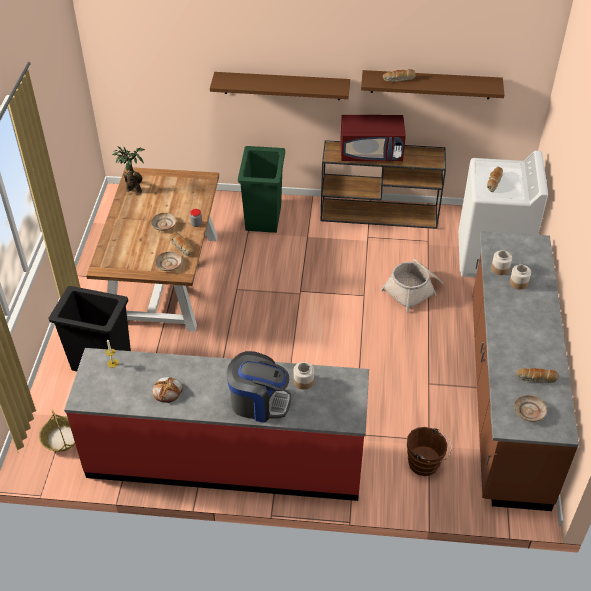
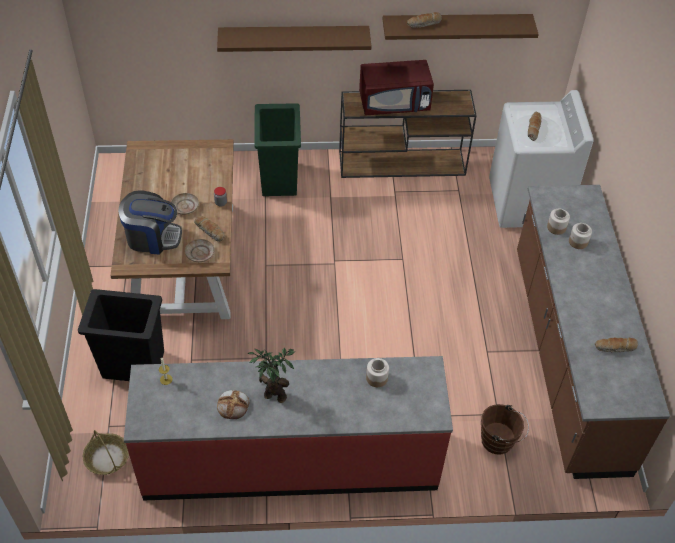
camera: 10 degrees left, 5 degrees up
(133, 189) = (141, 167): potted plant -> potted plant (273, 394)
(259, 402) = (334, 407): coffee machine -> coffee machine (152, 237)
(414, 290) = (453, 247): basket -> none
(529, 411) = (615, 385): beige plate -> none

